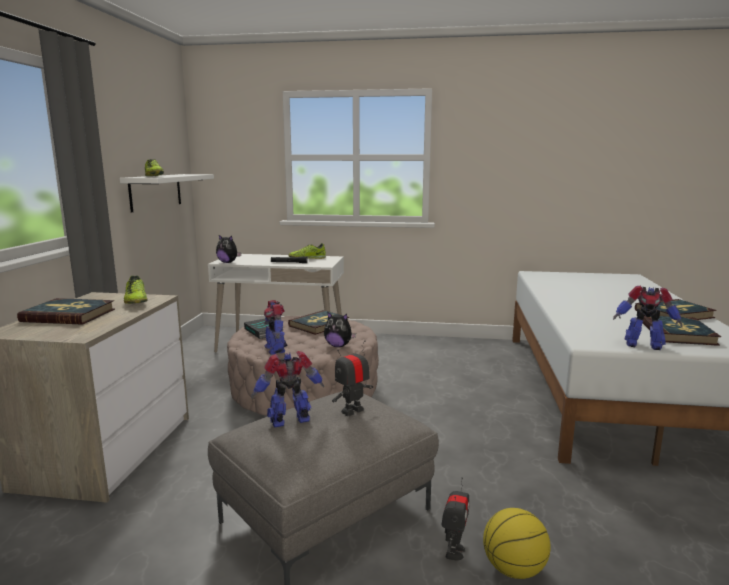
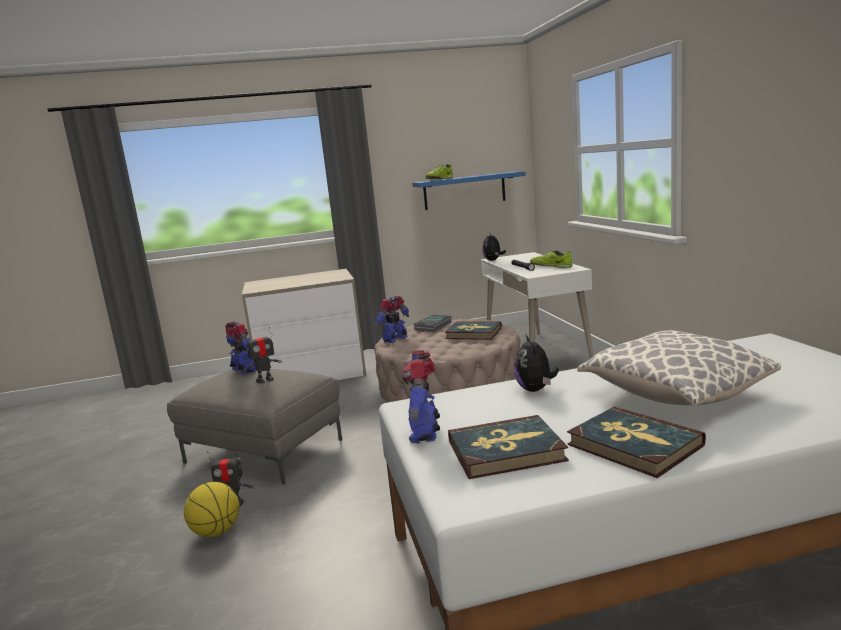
camera: 70 degrees right, 0 degrees up
(69, 315) = (290, 279): book -> none
(136, 301) = (329, 278): shoe -> none
(156, 191) = (464, 191): white shelf -> blue shelf
(338, 346) = (427, 351): plush toy -> plush toy (536, 389)
(352, 411) = (265, 380): toy robot -> toy robot turned 120 degrees clockwise
(604, 297) = (674, 394): none -> pillow

